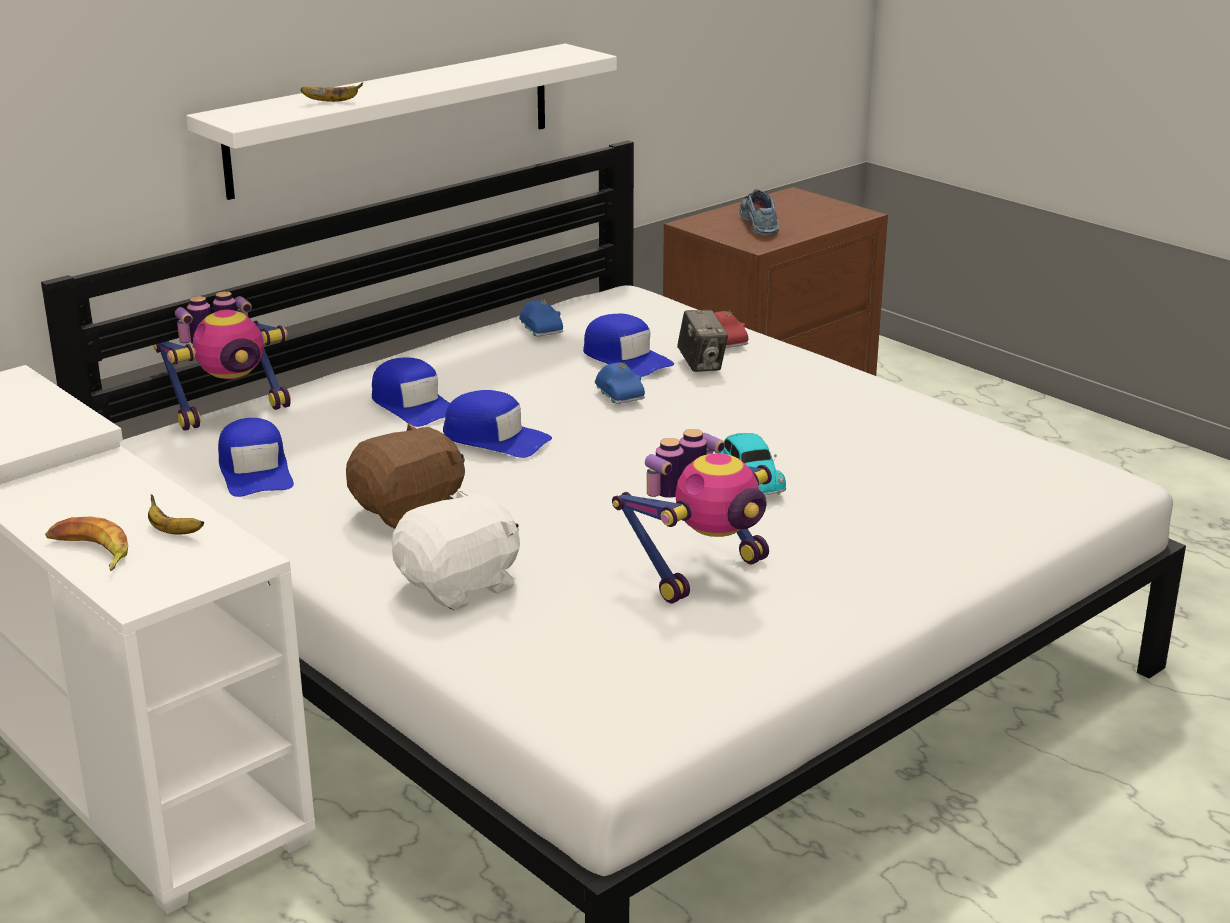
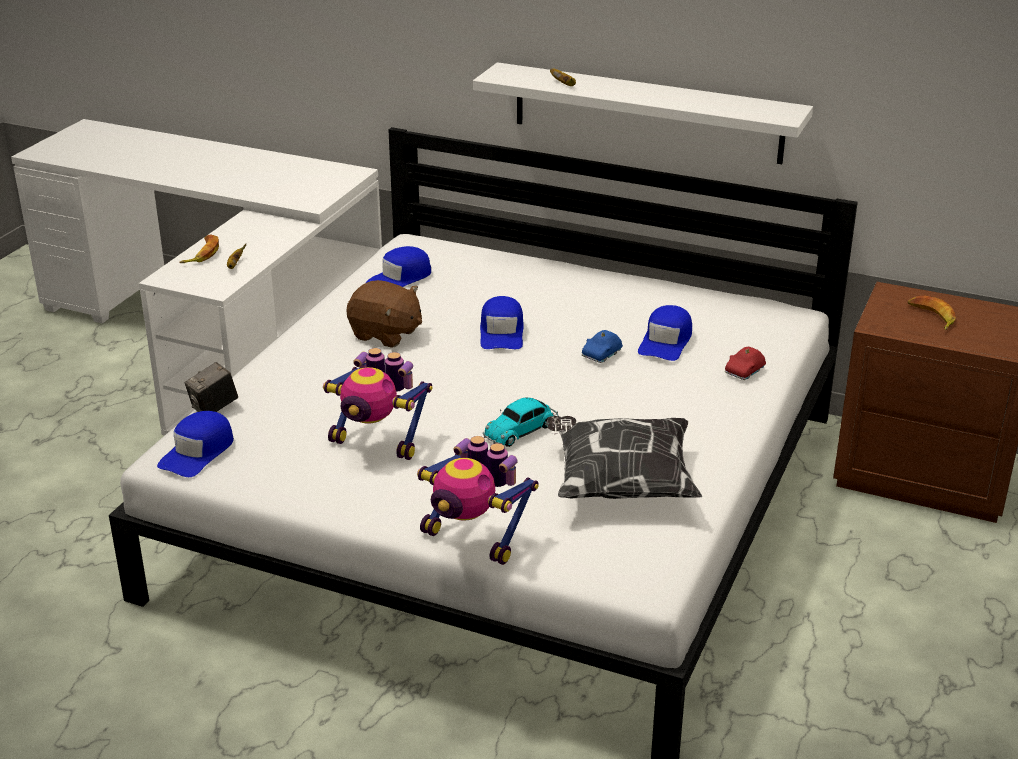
camera: 65 degrees right, 5 degrees up
(231, 412) = (467, 249): toy robot -> toy robot (473, 539)
(413, 405) = (527, 295): blue cap -> blue cap (198, 452)
(460, 586) = (309, 373): white plush toy -> none
(542, 330) = (688, 302): blue toy car -> none
(701, 365) = (691, 372): camera -> camera (214, 408)
(761, 223) = (931, 317): shoe -> banana
(903, 452) = (620, 483): none -> pillow

